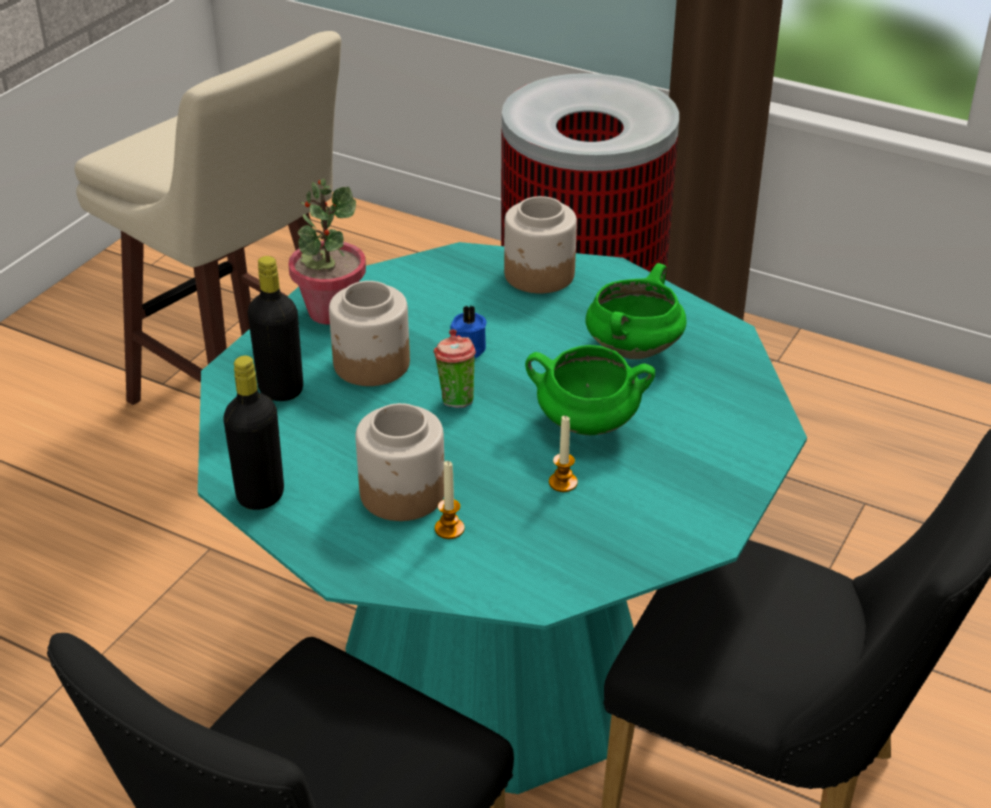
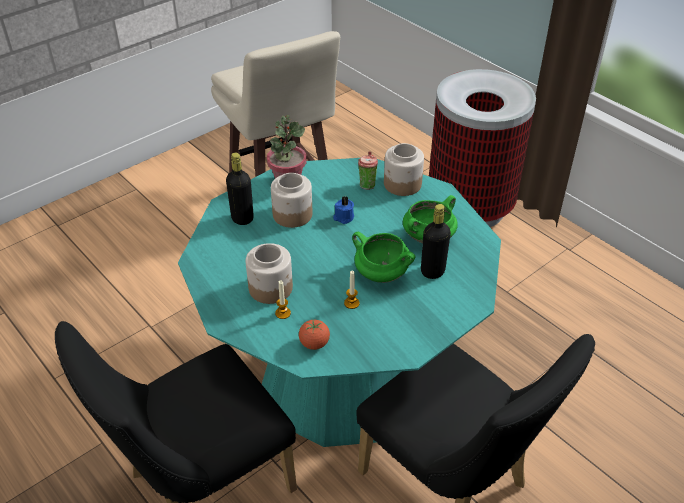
camera: 20 degrees right, 5 degrees up
(260, 495) = (204, 272): black bottle -> black bottle (432, 271)
(455, 399) = (323, 244): cup -> cup (367, 185)
(536, 564) = (314, 343): none -> tomato

